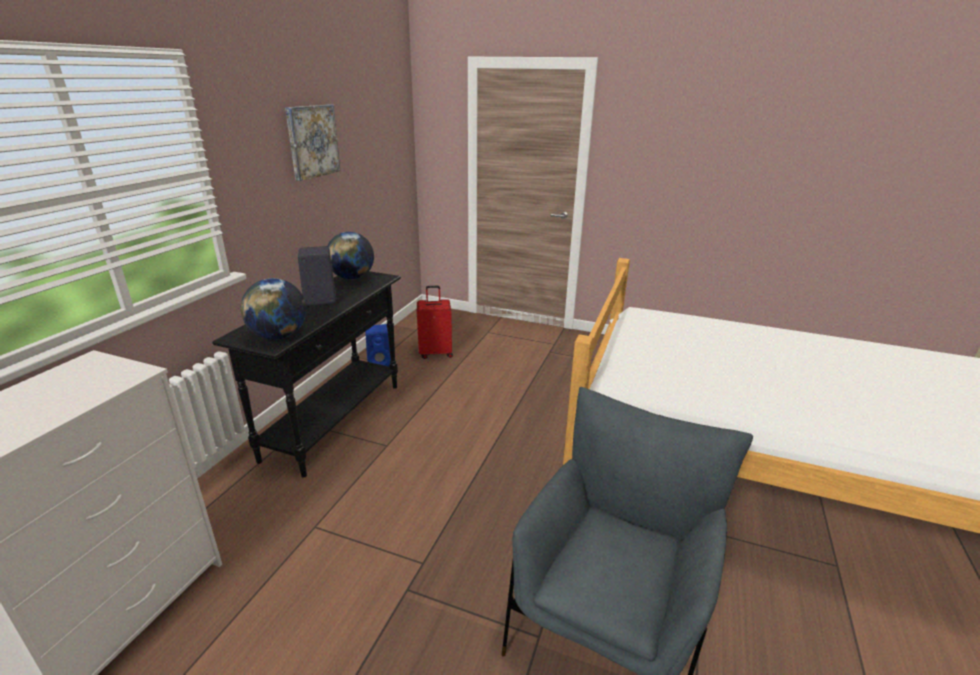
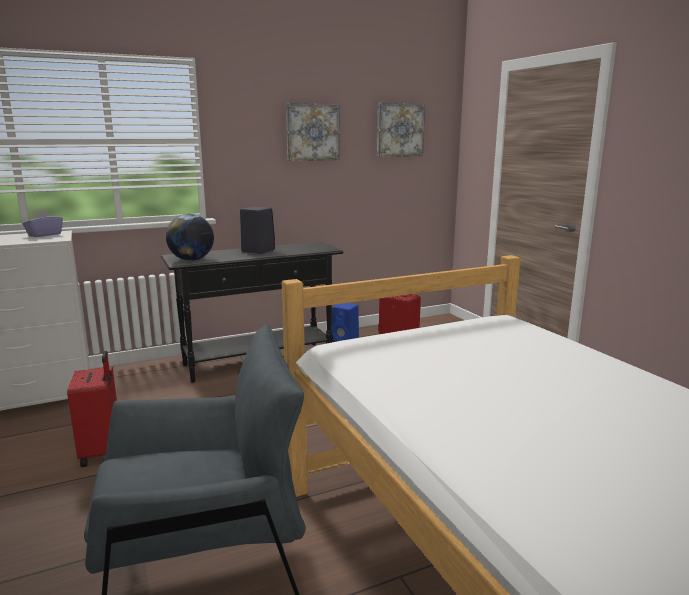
camera: 45 degrees right, 10 degrees down
(80, 373) = (44, 235): none -> purple tissue box
(347, 603) = (102, 452): none -> red suitcase
(352, 278) = (307, 245): globe -> none
(377, 128) = (399, 130): none -> picture

